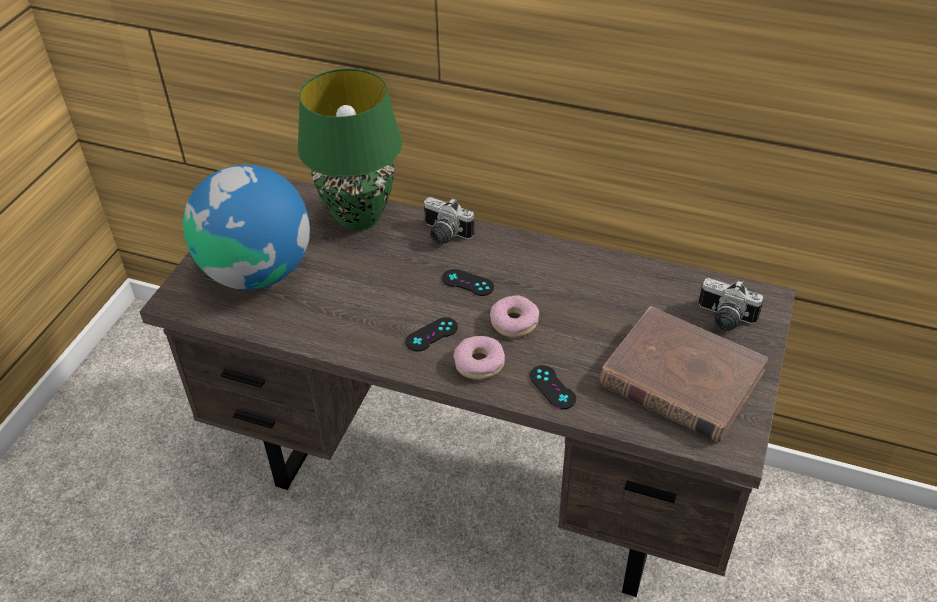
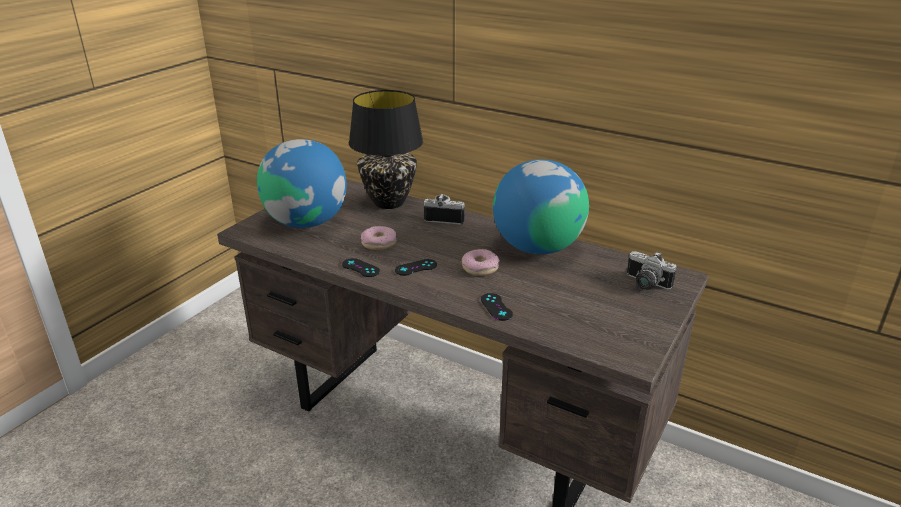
camera: 10 degrees right, 15 degrees down
(359, 218) = (389, 203): green table lamp -> black table lamp
(444, 235) = (445, 217): camera -> camera turned 150 degrees clockwise
(468, 283) = (453, 243): black game controller -> black game controller (360, 268)
(479, 363) = (445, 287): donut -> donut (379, 243)
(577, 274) = (537, 247): none -> globe
(680, 379) = (600, 314): brown book -> none

